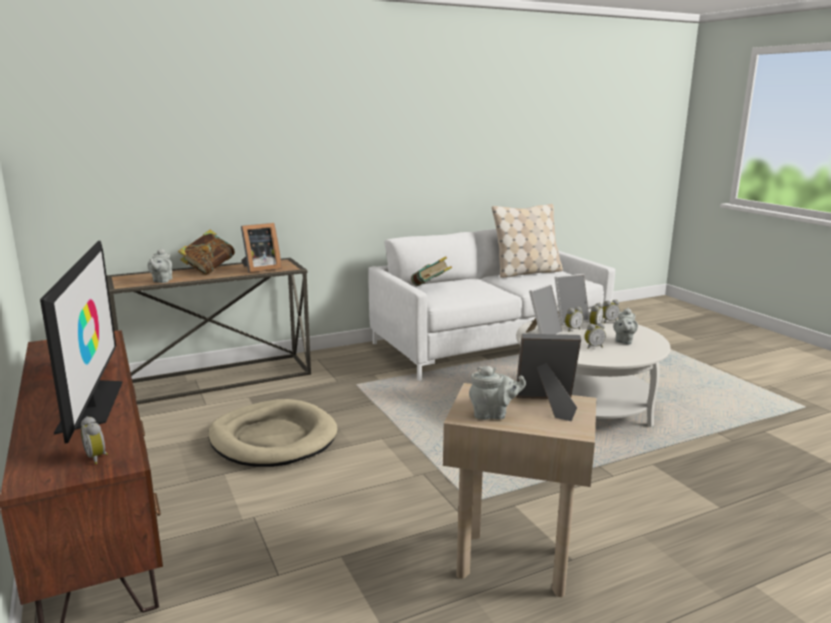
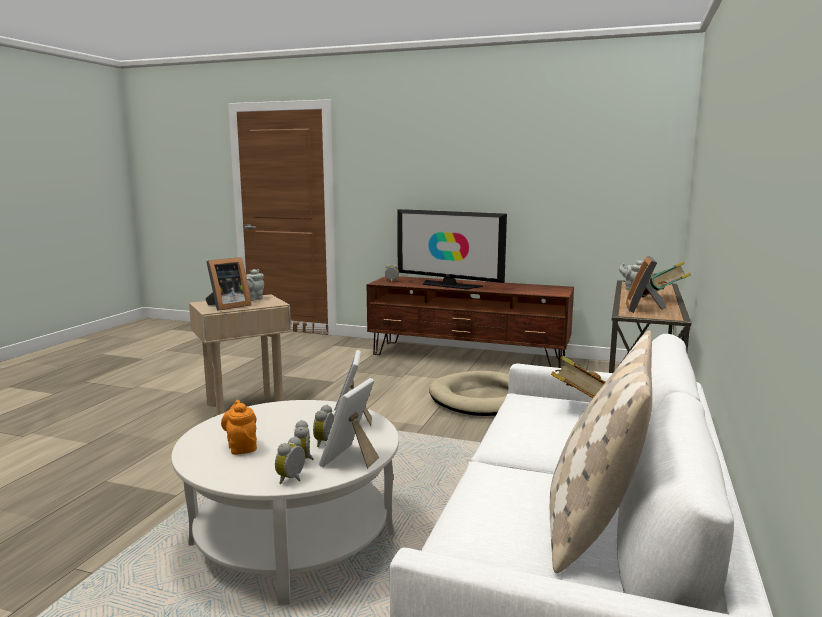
camera: 135 degrees right, 5 degrees down
(593, 347) = (272, 425): alarm clock -> none
(623, 341) = (241, 447): grey teapot -> orange teapot

